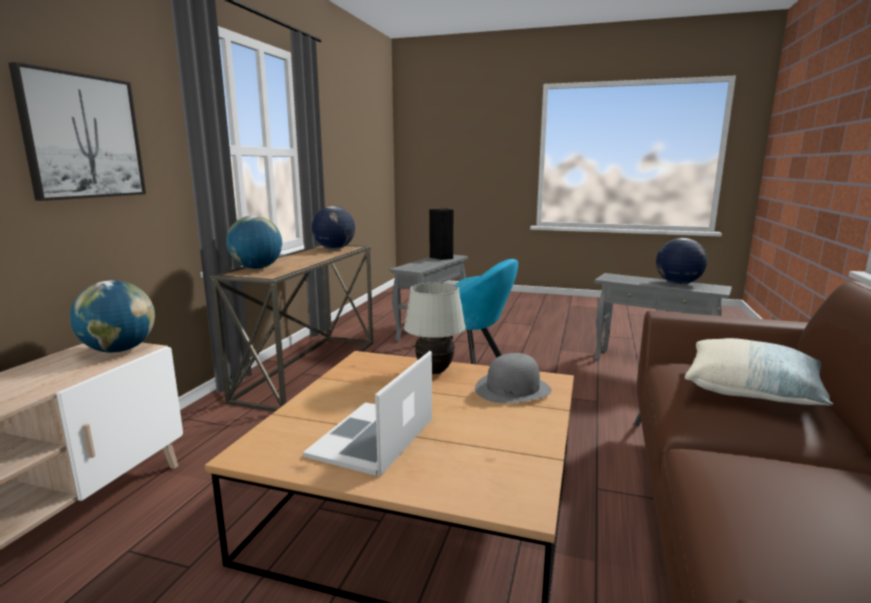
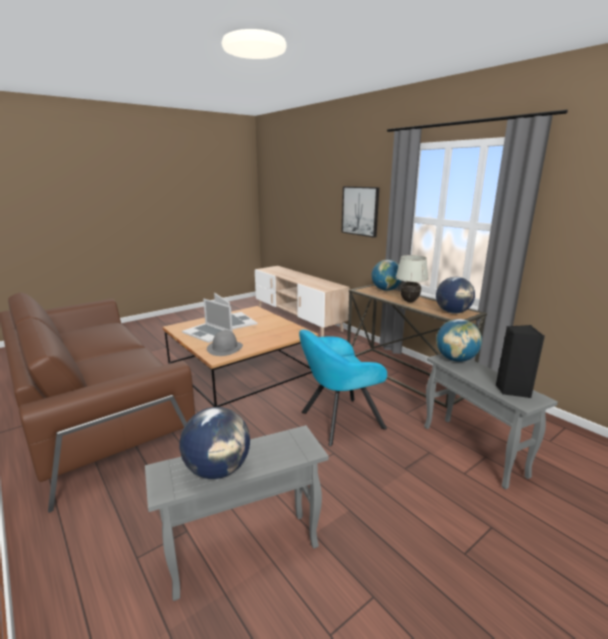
camera: 125 degrees right, 5 degrees up
(119, 350) = (328, 288): globe -> globe (456, 359)
(434, 372) = (266, 340): white table lamp -> white table lamp (409, 301)
(484, 436) = (207, 332): none -> laptop
(751, 390) = (114, 364): pillow -> none

